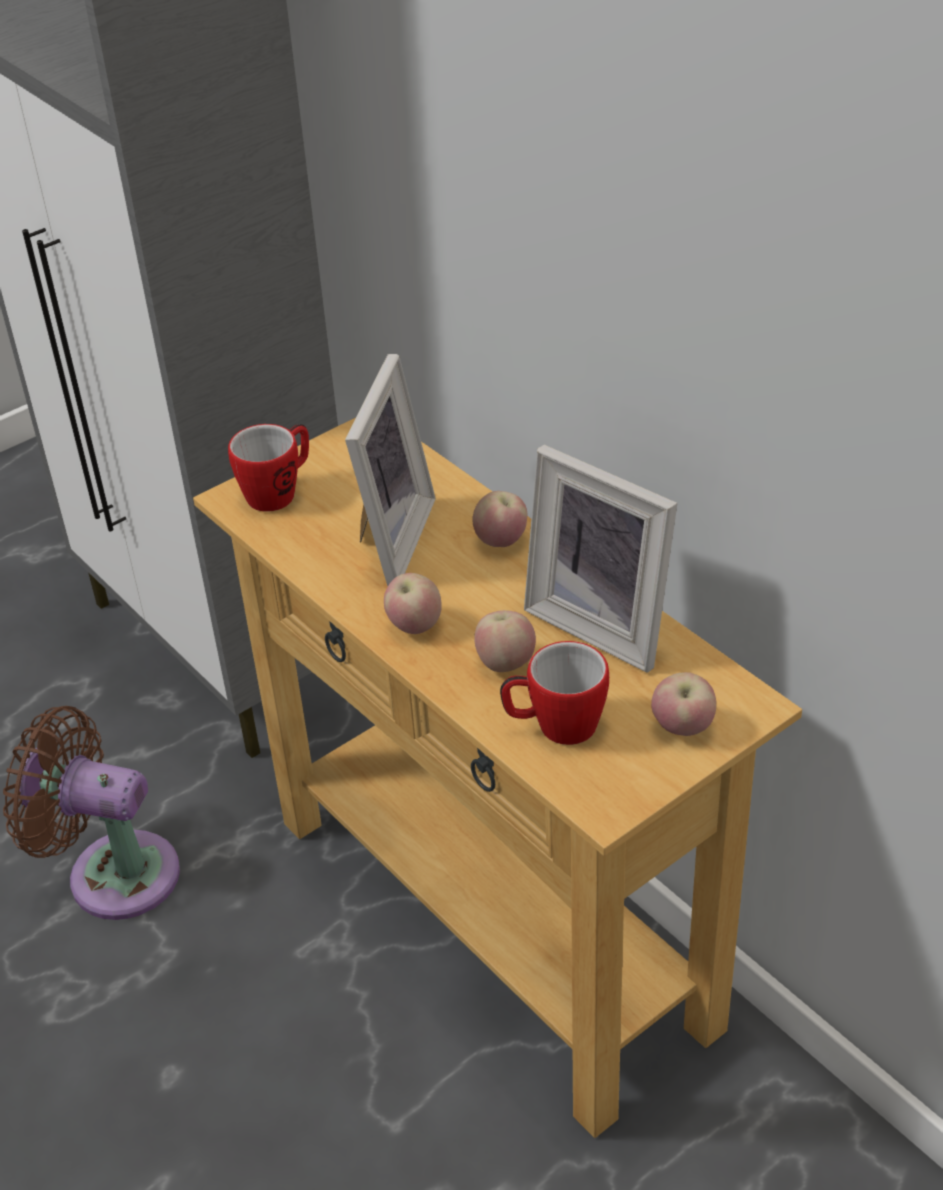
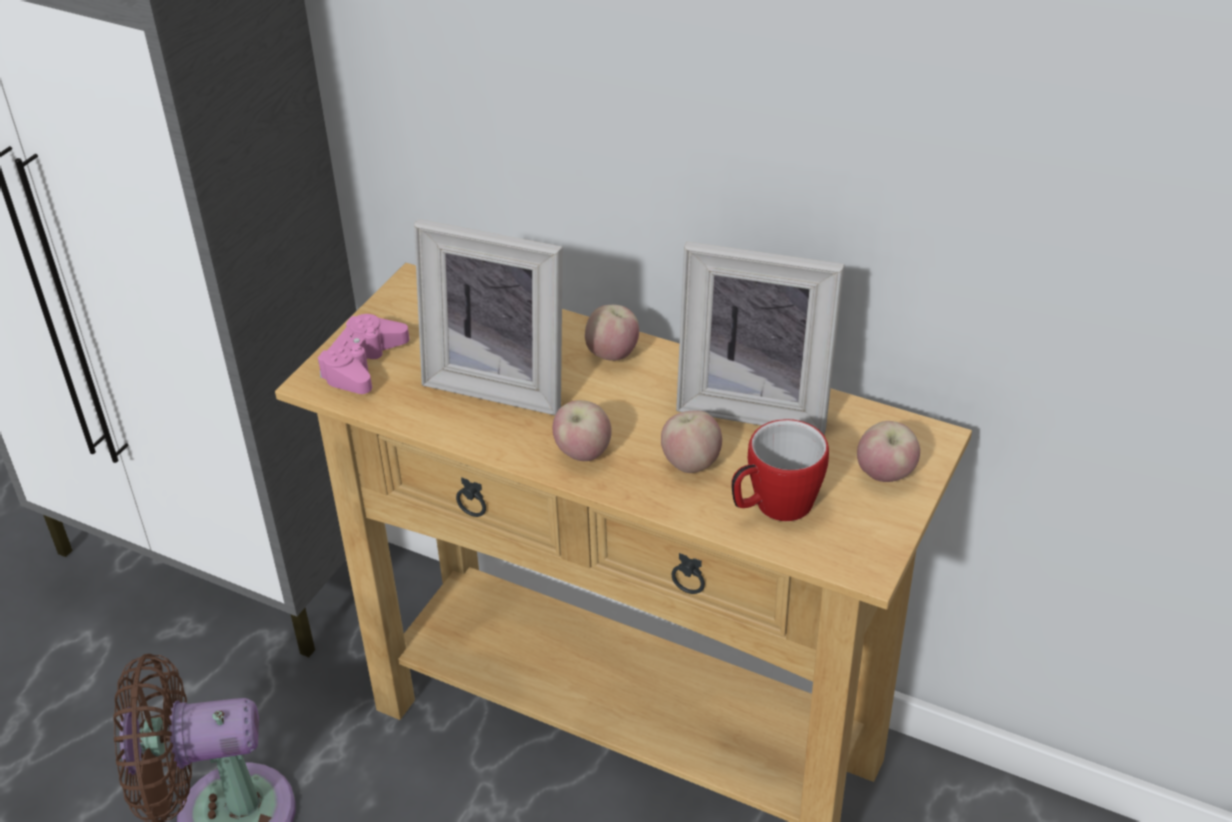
camera: 25 degrees left, 0 degrees up
(279, 492) = (363, 363): mug -> pink game controller
(386, 539) = (501, 381): picture frame -> picture frame turned 120 degrees clockwise

